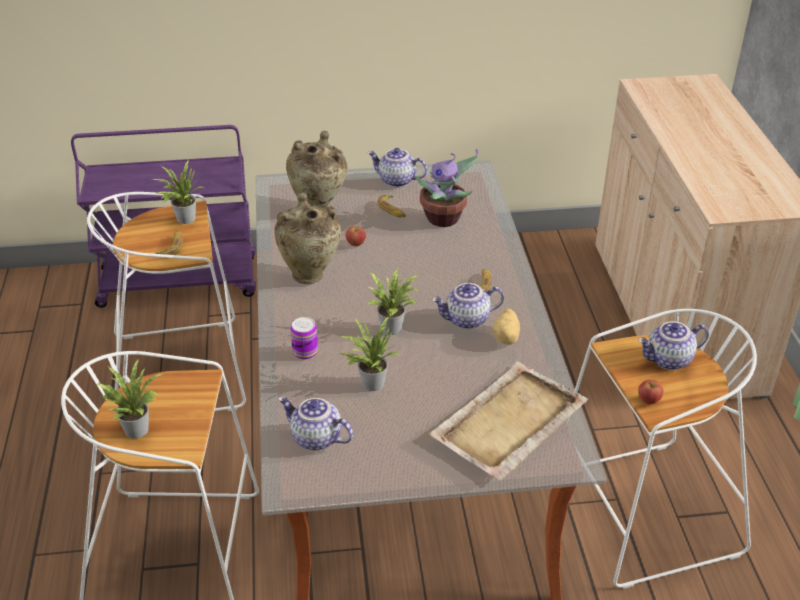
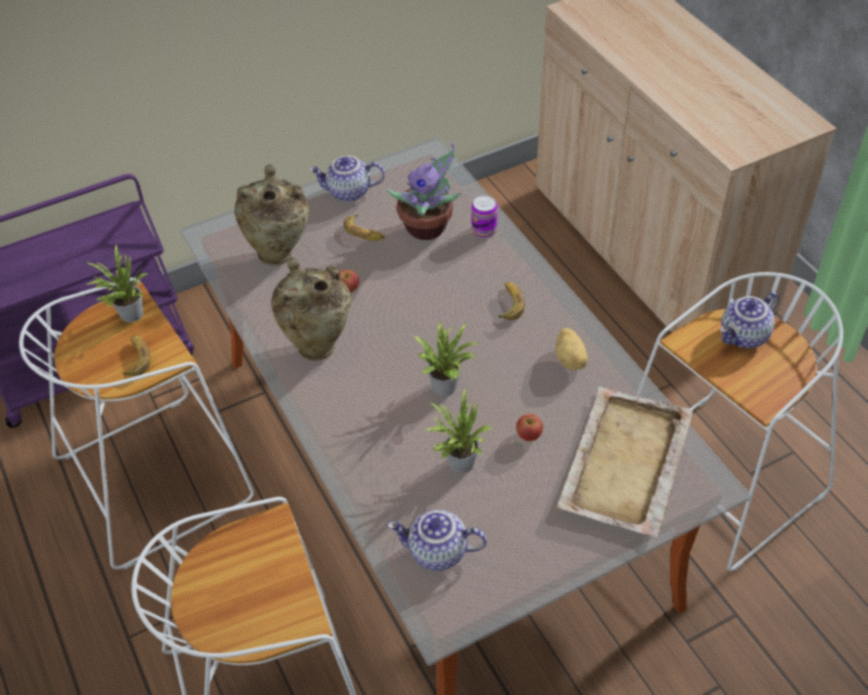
camera: 20 degrees left, 10 degrees up
(135, 427) = (230, 611): potted plant -> none
(305, 352) = (367, 447): can -> can (484, 230)
(467, 320) = (519, 351): teapot -> none
(648, 400) = (749, 391): apple -> apple (529, 435)

